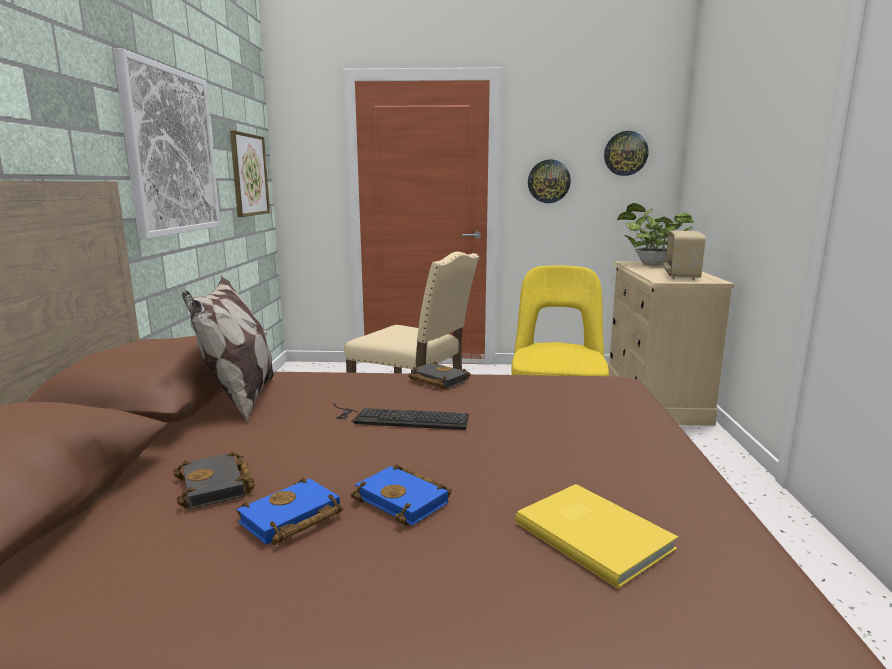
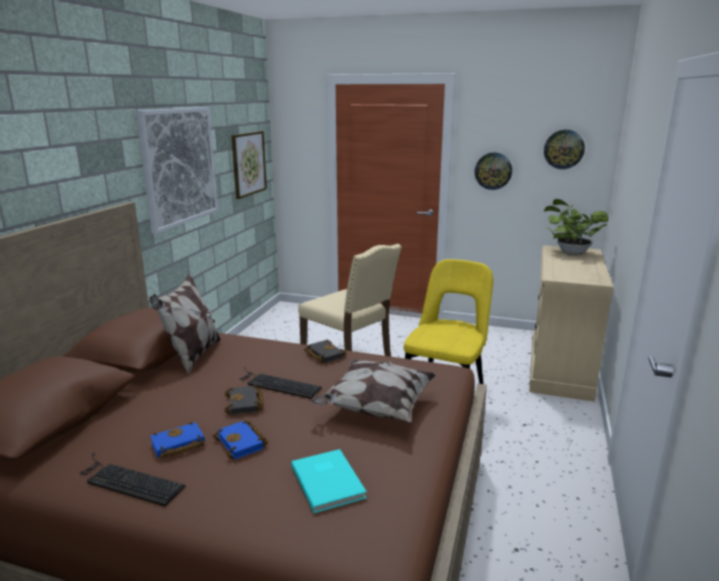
camera: 15 degrees right, 5 degrees up
(218, 486) = (151, 418): black book -> black book (245, 404)
(224, 596) = (127, 481): none -> keyboard
(567, 430) = (375, 408): none -> pillow
(594, 533) = (329, 481): yellow book -> turquoise book
(680, 276) = (577, 272): radio -> none

